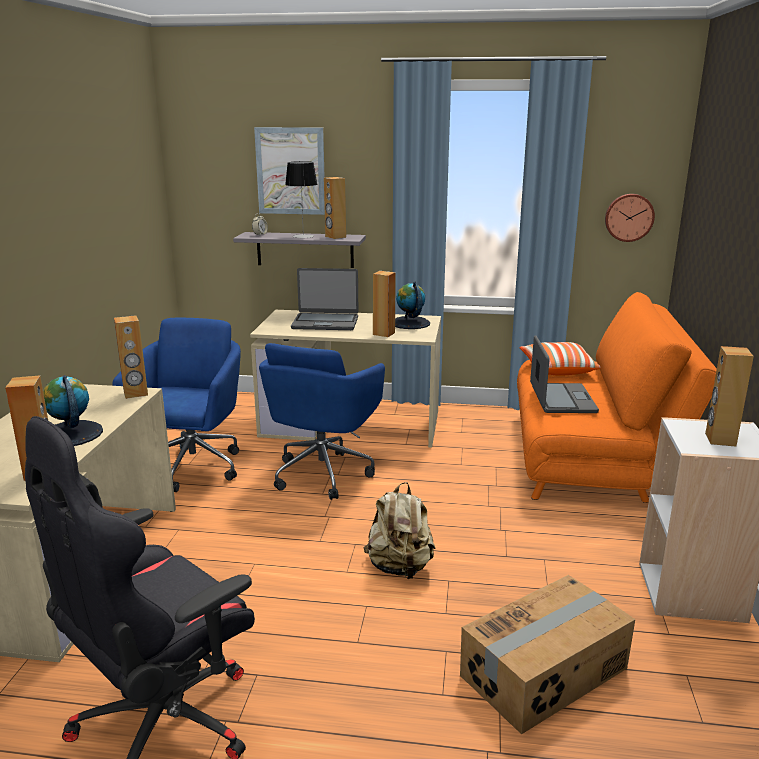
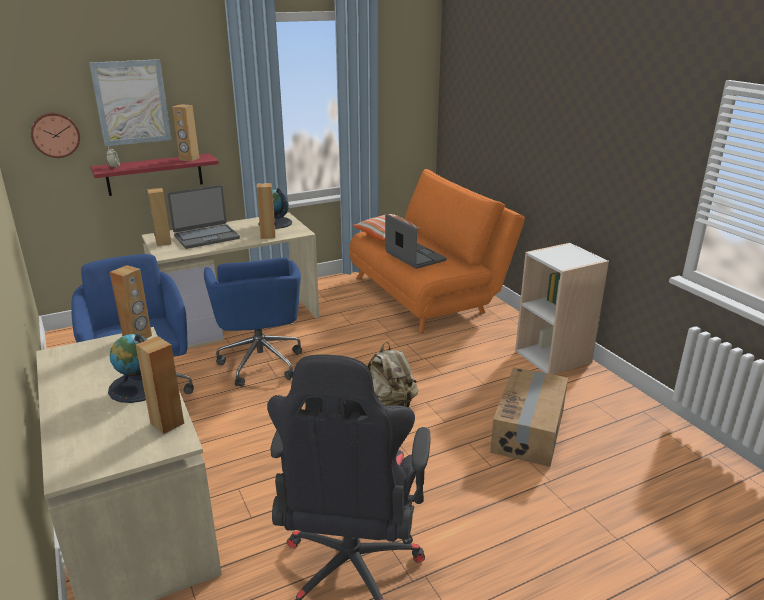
camera: 35 degrees left, 5 degrees up
(303, 236) = (159, 162): table lamp -> none
(305, 250) = (154, 174): grey shelf -> red shelf
(629, 217) = (407, 114): wall clock -> wall clock (55, 135)
(719, 439) = (568, 257): brown speaker -> brown speaker (163, 242)

